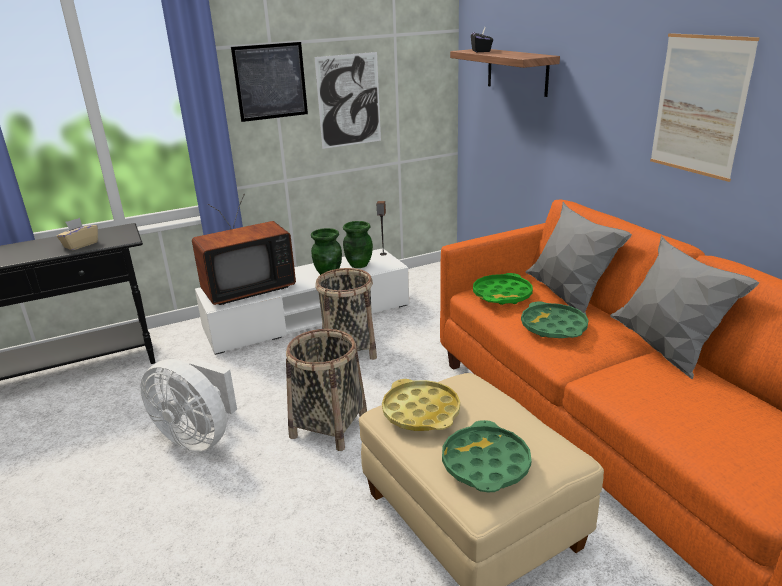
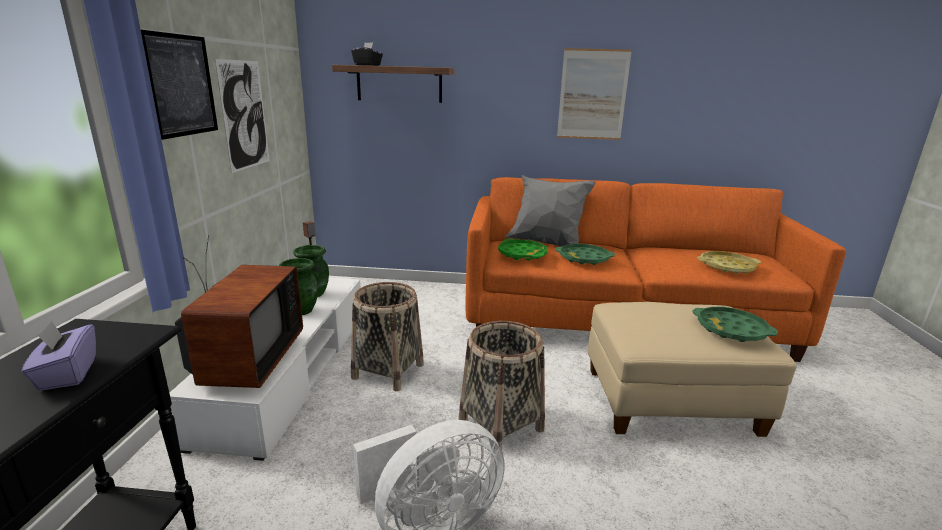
camera: 60 degrees left, 5 degrees down
(80, 245) = (67, 374): beige tissue box -> purple tissue box
(421, 411) = (652, 330): yellow tray -> yellow tray (727, 266)
(665, 350) = (642, 247): grey pillow -> none

